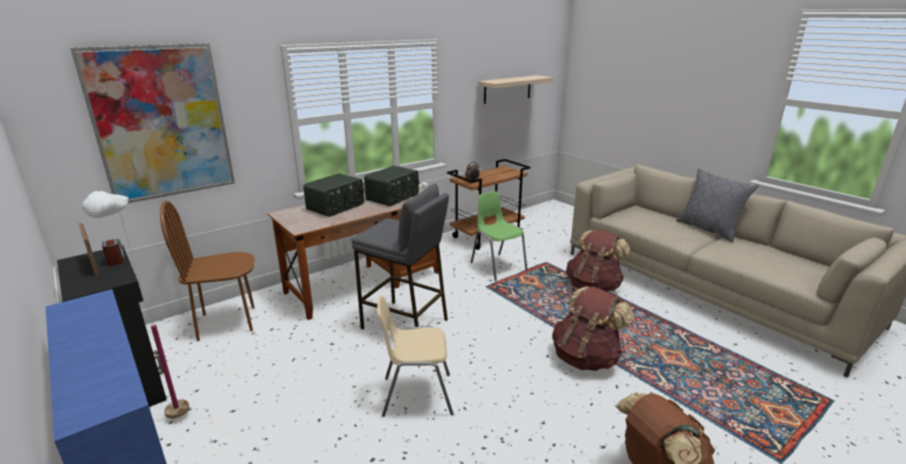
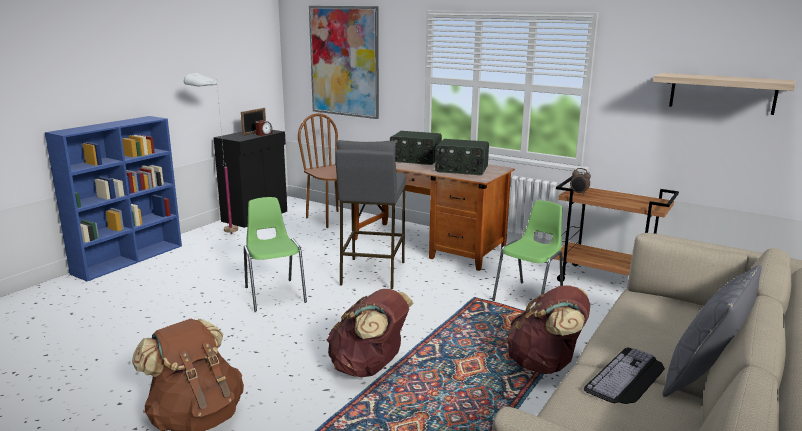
camera: 70 degrees right, 5 degrees down
(416, 395) = (274, 294): beige chair -> green chair
(717, 244) = (628, 377): none -> keyboard

